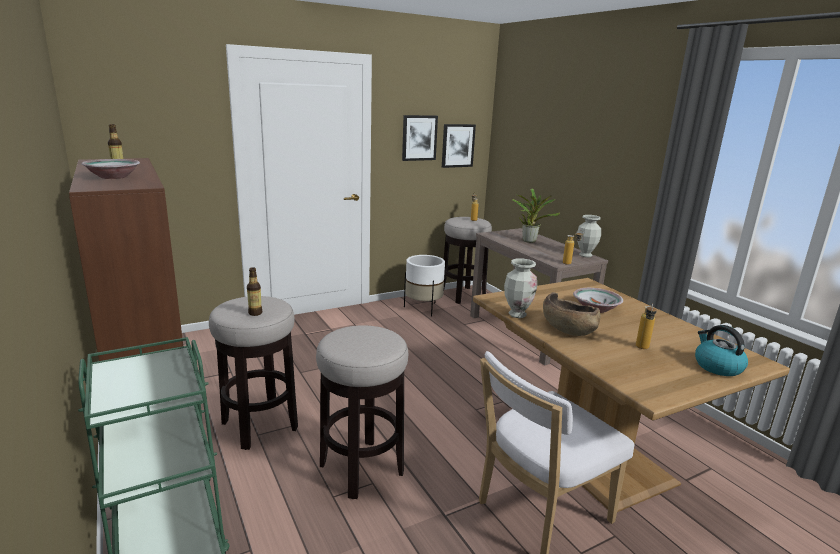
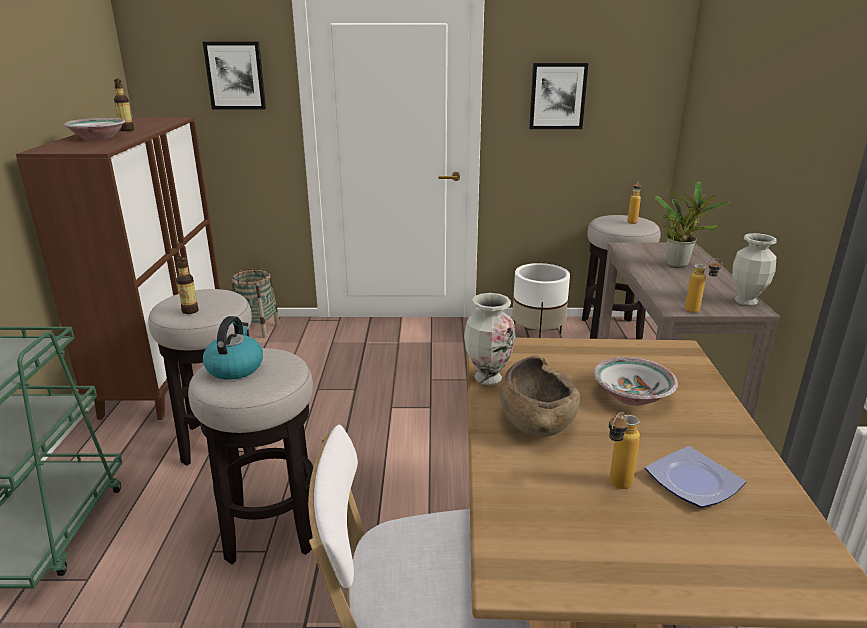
camera: 30 degrees right, 5 degrees up
(202, 340) = (257, 329): none -> basket
(457, 145) = (623, 108): picture -> picture (235, 75)
(669, 339) = (693, 483): none -> plate
(717, 366) = (720, 563): kettle -> kettle (235, 367)

